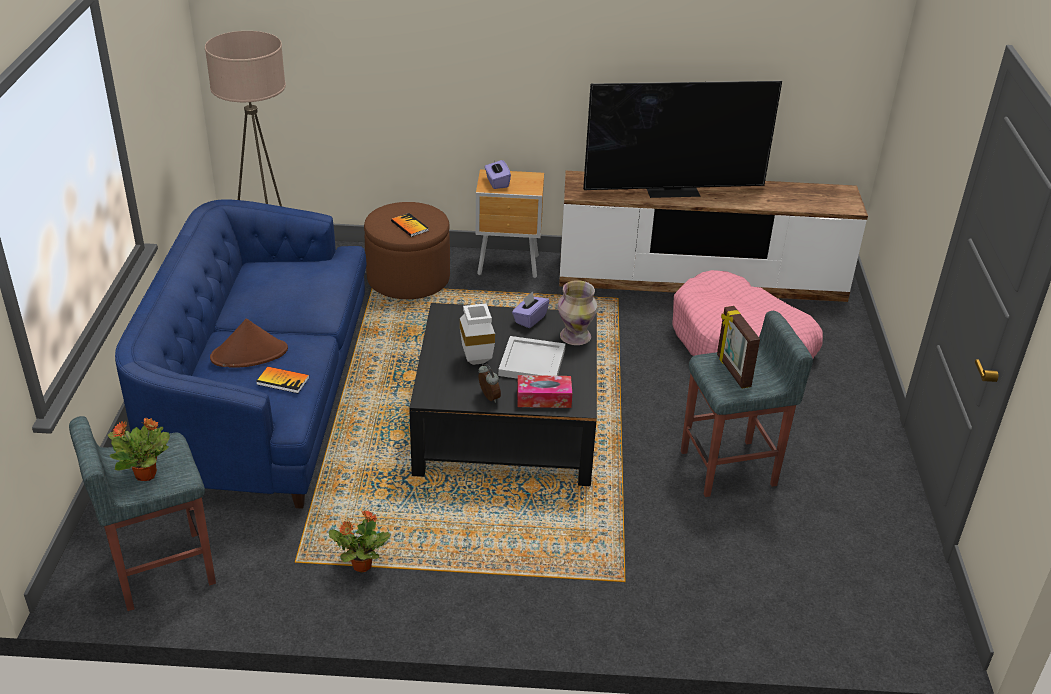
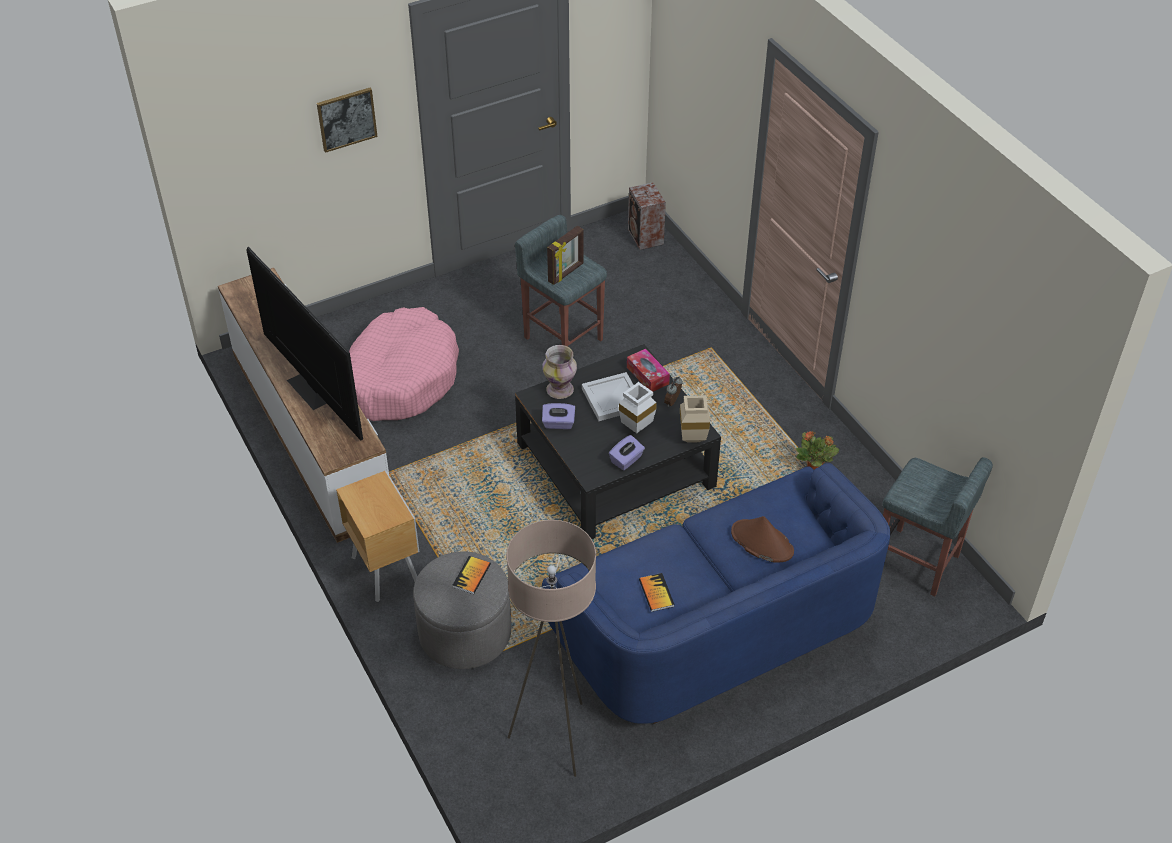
camera: 120 degrees left, 10 degrees up
(146, 474) = (935, 485): potted plant -> none
(283, 381) = (771, 503): book -> book (656, 593)
(408, 279) = (465, 633): brown ottoman -> grey ottoman
(426, 386) = (691, 439): none -> beige vase
(497, 182) = (383, 512): purple tissue box -> purple tissue box (626, 460)
(895, 630) = (645, 237): none -> speaker
(945, 132) = (346, 119): none -> picture

